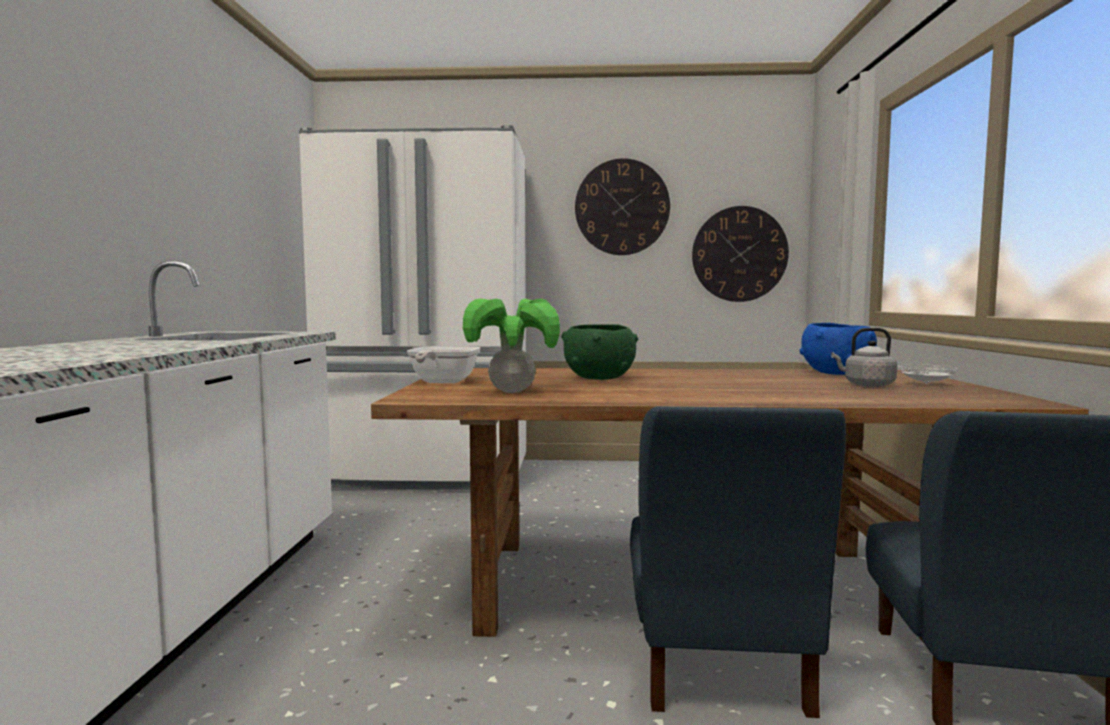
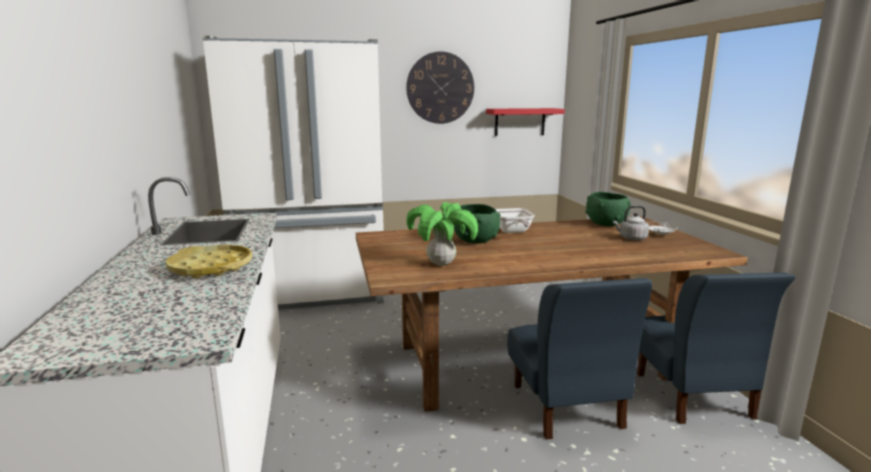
camera: 15 degrees left, 10 degrees up
(137, 349) = (211, 267): none -> yellow tray
(442, 382) = (382, 255): frying pan -> frying pan (513, 232)
(739, 254) = (520, 122): wall clock -> red shelf
(837, 373) = (606, 224): blue bowl -> green bowl

